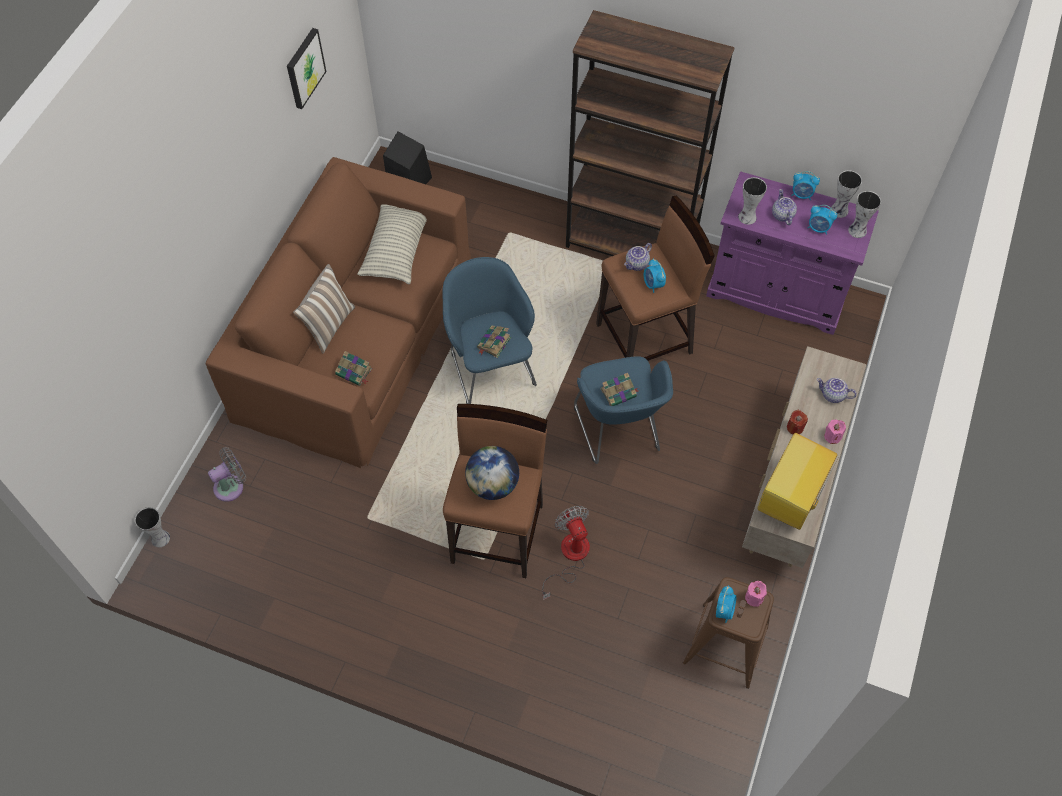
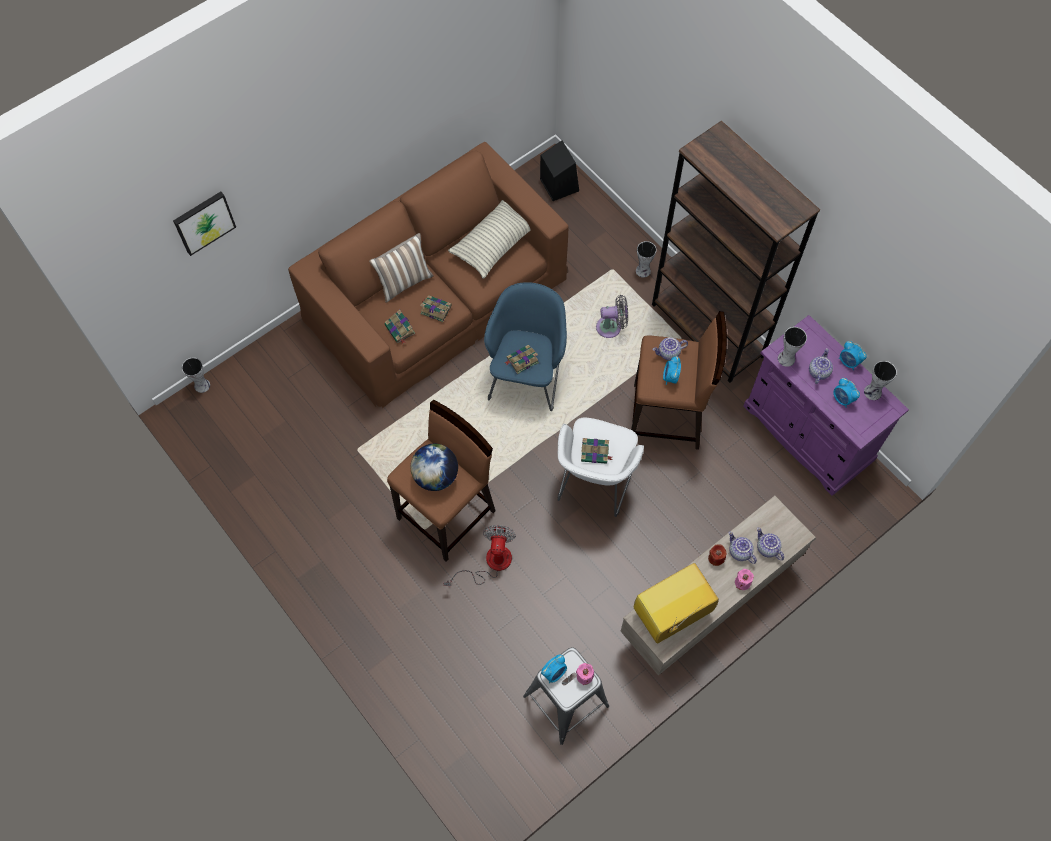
camera: 30 degrees right, 5 degrees up
(231, 486) = (274, 371): grey fan -> grey fan (611, 327)
(304, 68) = (474, 62): picture -> picture (203, 222)
(377, 336) = (435, 309): none -> book
(619, 431) = (594, 483): blue armchair -> white armchair
(725, 645) = (566, 701): brown stool -> grey stool
(811, 411) = (739, 552): none -> teapot
(857, 231) = (876, 419): vase -> vase (643, 271)

